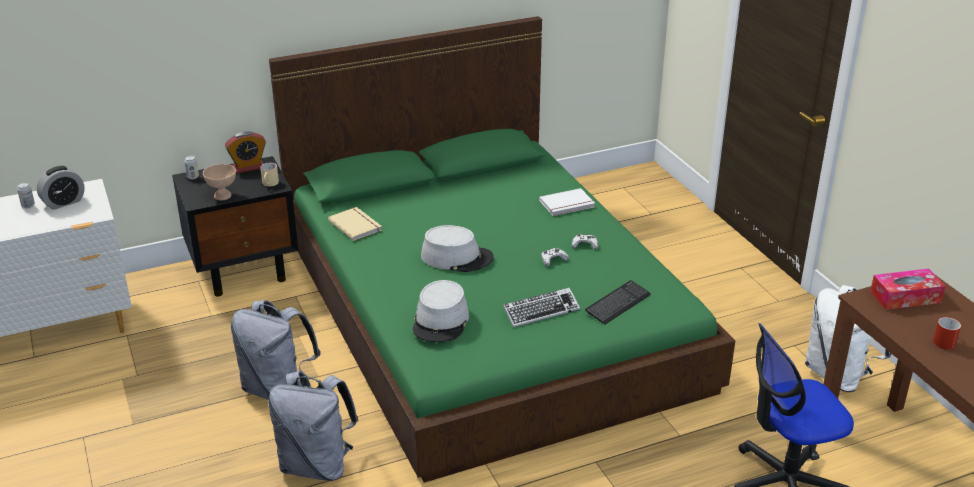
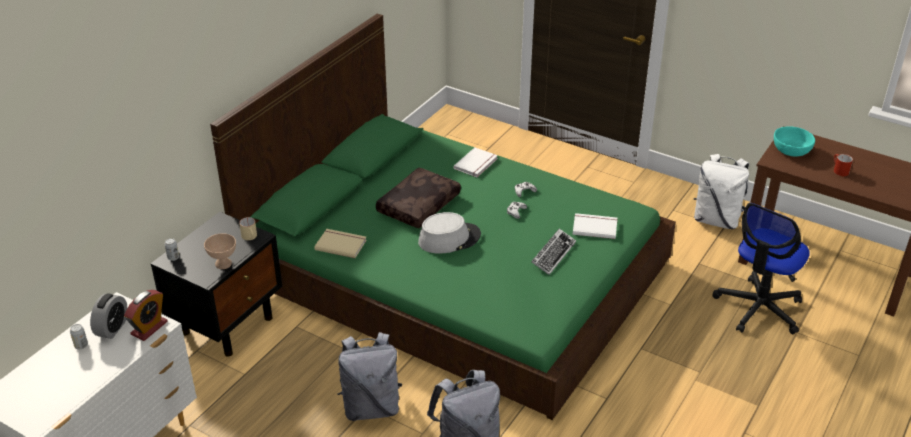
camera: 35 degrees left, 5 degrees up
(248, 167) = (212, 230): alarm clock -> alarm clock (149, 328)
(441, 321) = (498, 293): grey hat -> none
(466, 219) = (418, 205): none -> brown pillow
(617, 304) = (594, 227): keyboard -> white book
(905, 297) = (791, 150): tissue box -> turquoise bowl

